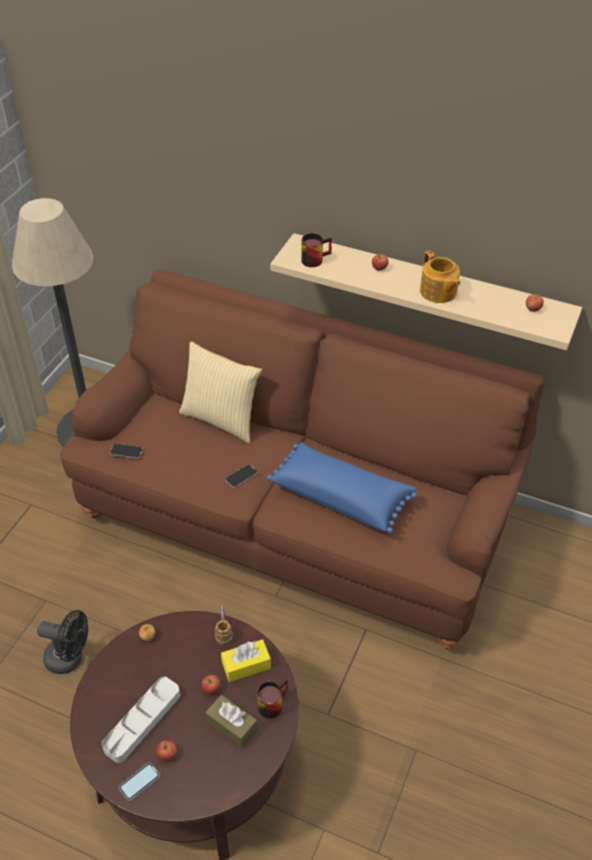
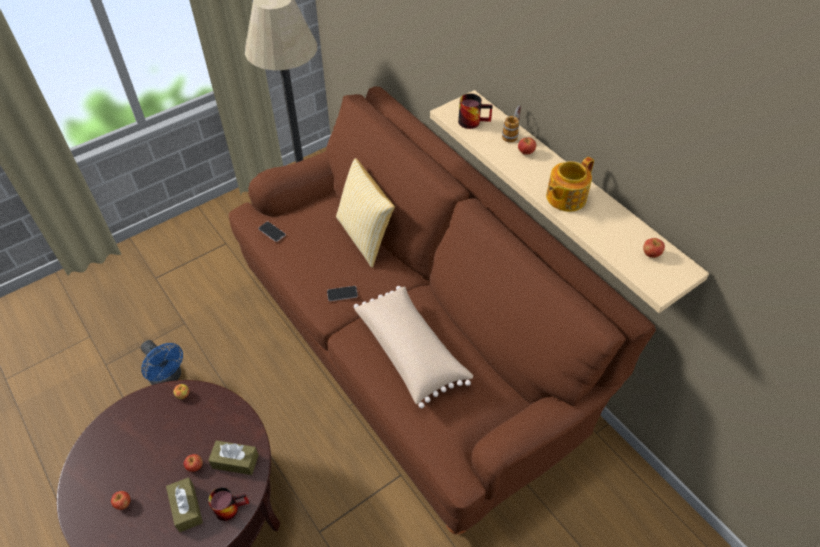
camera: 30 degrees right, 5 degrees up
(70, 659) = (168, 378): black fan -> blue fan
(139, 782) = (88, 514): phone -> none
(142, 721) = (127, 464): grey tray -> none
(223, 631) = (240, 422): mug -> mug (512, 133)
(246, 665) = (235, 461): yellow tissue box -> brown tissue box
(341, 496) = (411, 351): blue pillow -> beige pillow
(438, 292) = (565, 197): teapot -> teapot turned 45 degrees clockwise

